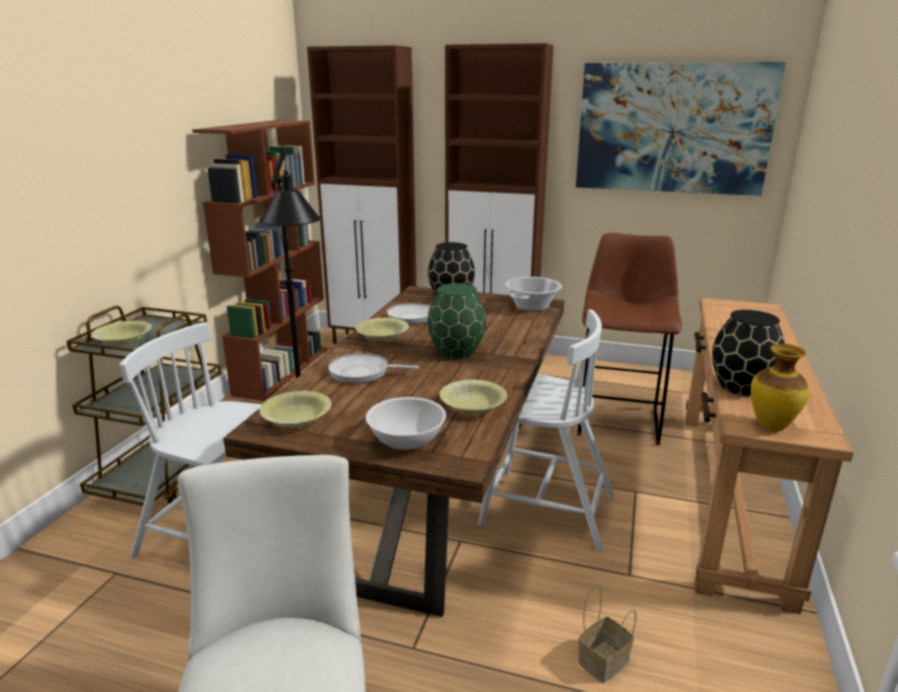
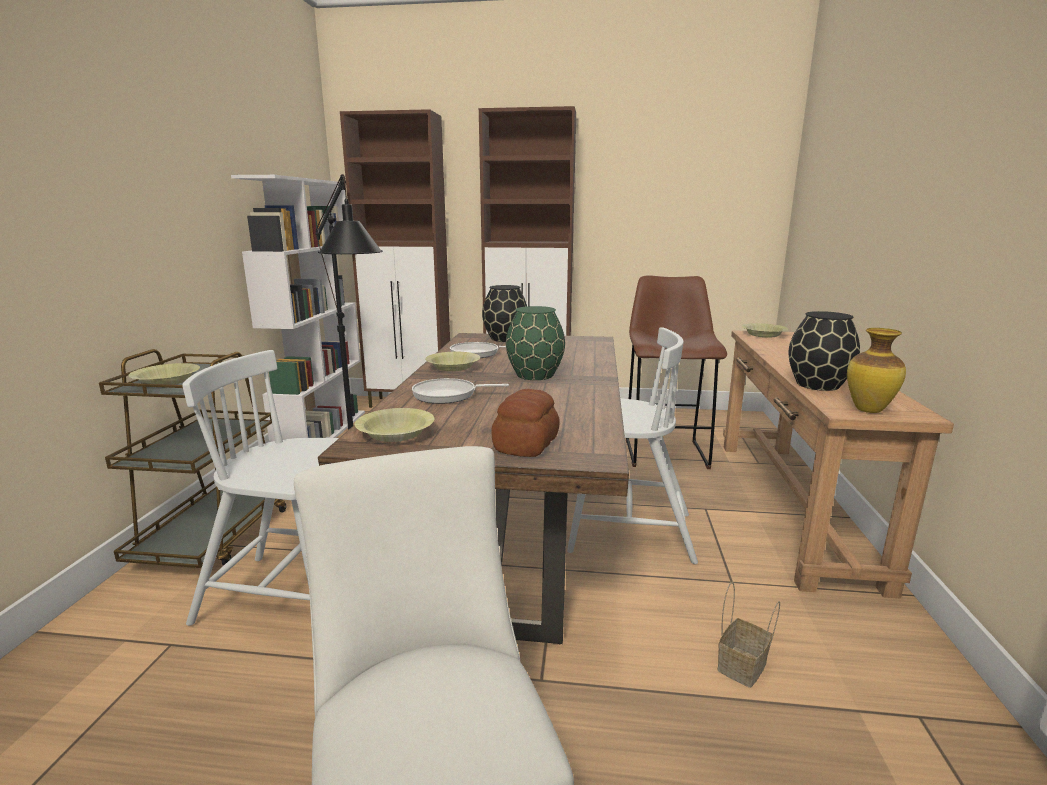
camera: 10 degrees left, 5 degrees down
(282, 370) = (322, 433): brown bookcase -> white bookcase
(407, 440) = (527, 444): white bowl -> bread
(473, 405) = (578, 413): yellow bowl -> yellow bowl (763, 335)
(532, 306) = (586, 341): cooking pot -> none
(672, 128) = (685, 187): picture -> none

